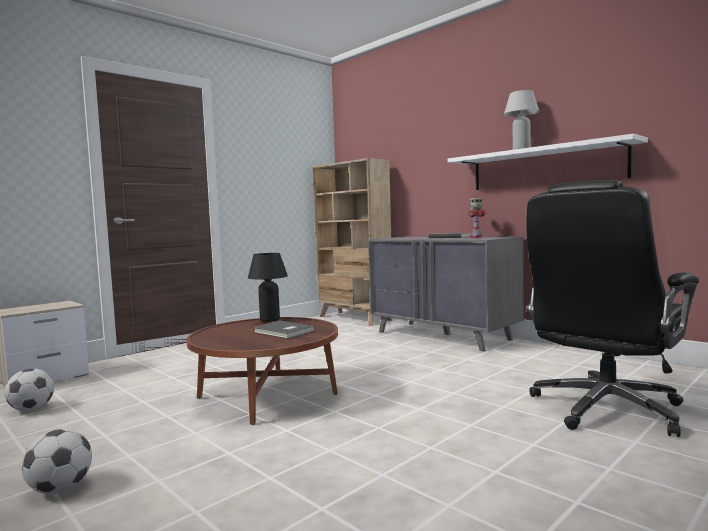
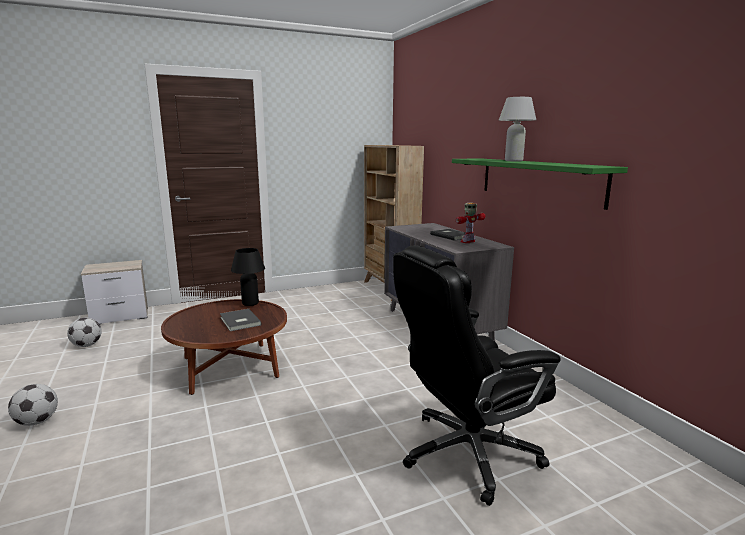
camera: 20 degrees right, 10 degrees up
(545, 167) = (538, 180): white shelf -> green shelf

